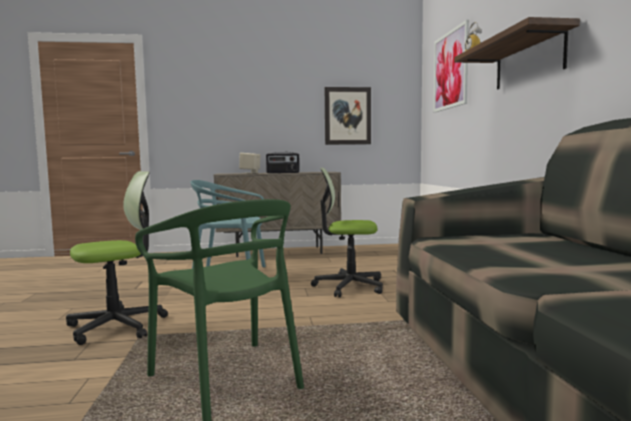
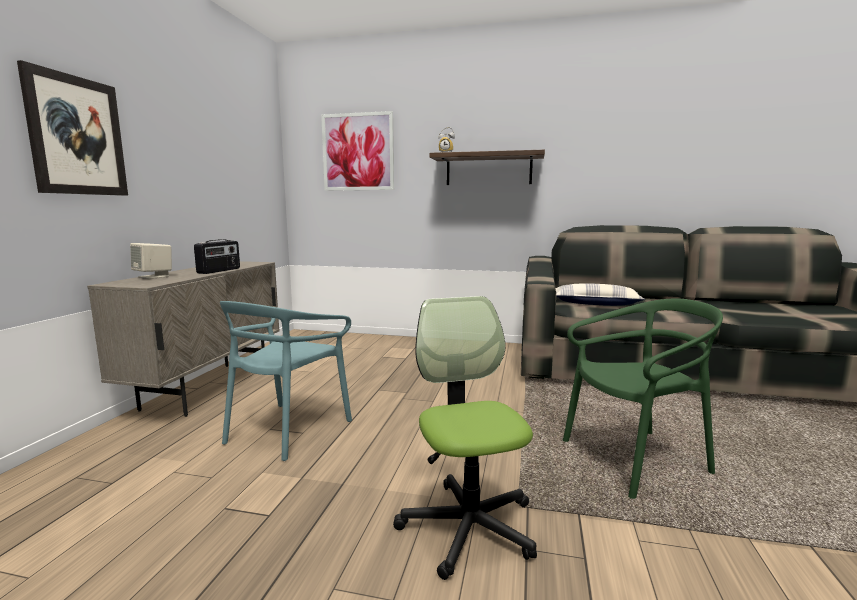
camera: 70 degrees left, 5 degrees up
(347, 116) = (233, 186): picture -> picture (77, 136)
(349, 286) = (417, 380): office chair -> none
(519, 246) = (595, 304): none -> pillow

